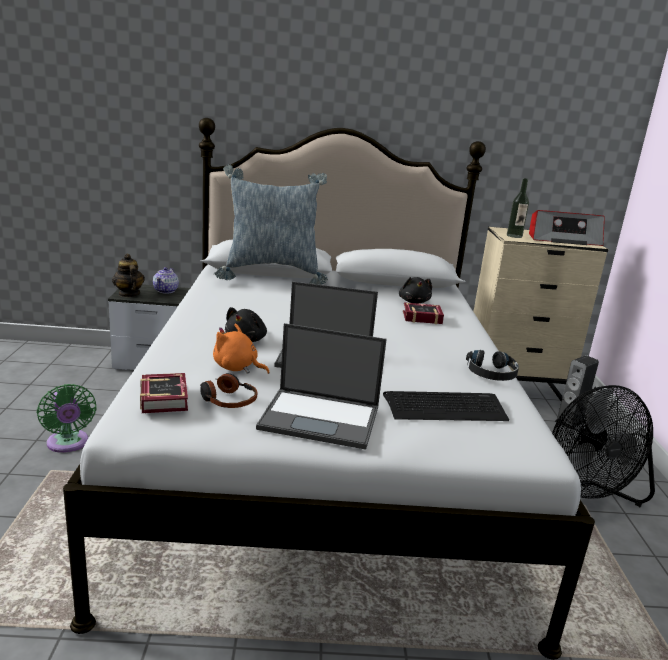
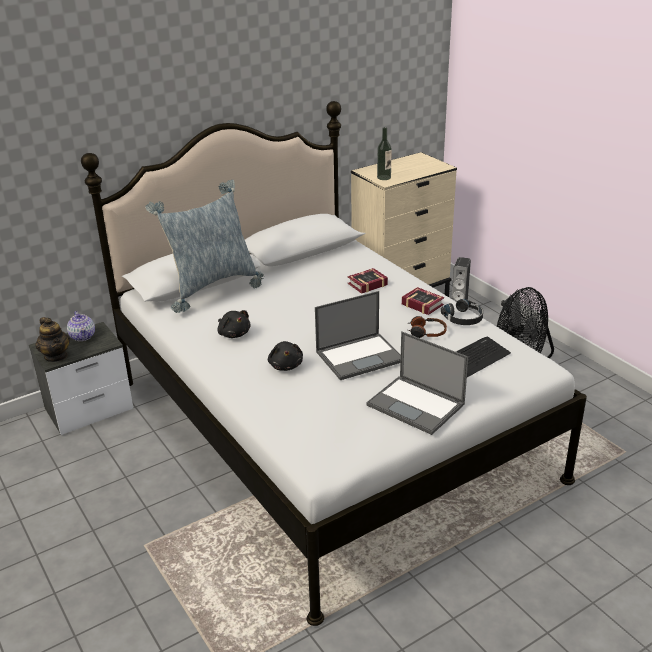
camera: 30 degrees left, 10 degrees up
(68, 444) = (125, 519): green fan -> none
(128, 294) = (56, 356): teapot -> teapot turned 150 degrees counterclockwise
(166, 397) = (313, 439): book -> book (421, 303)
(227, 400) = (352, 421): headphones -> headphones (426, 332)
(237, 368) = (319, 393): orange plush toy -> none
(321, 418) = (416, 405): laptop -> laptop turned 60 degrees clockwise
(414, 302) = (342, 269): black plush toy -> black plush toy (234, 333)
(562, 239) = (418, 167): radio -> none

